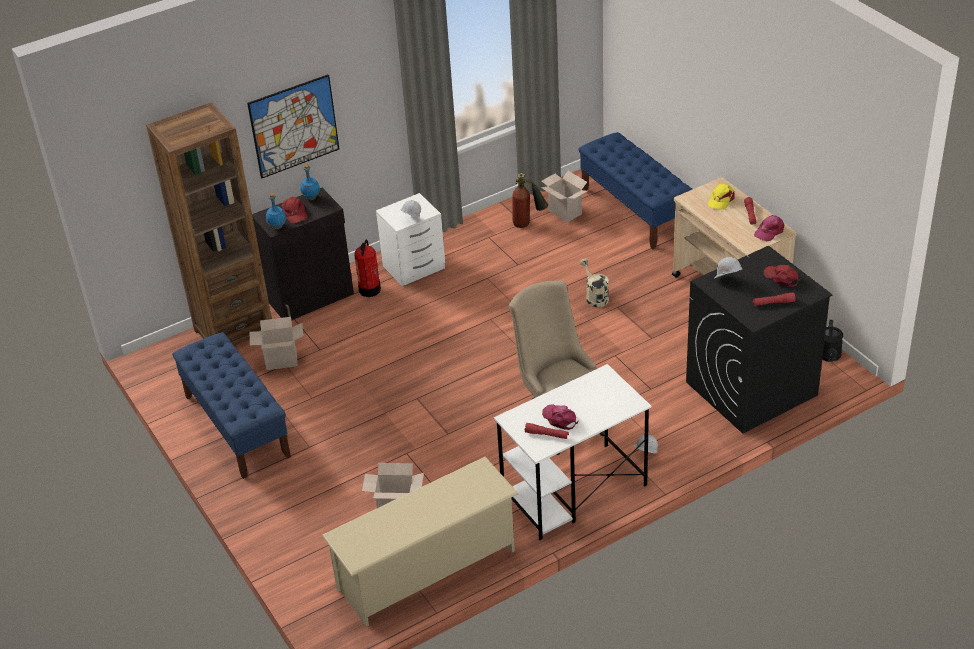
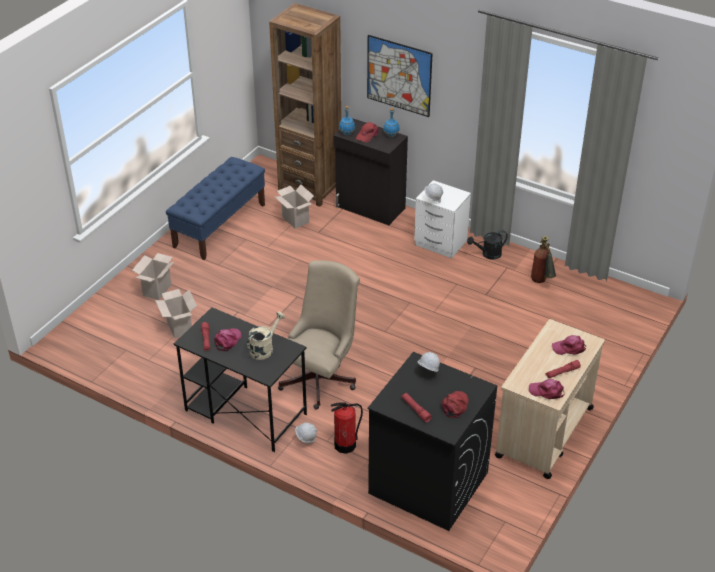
camera: 60 degrees right, 0 degrees up
(370, 290) = (399, 231): fire extinguisher -> fire extinguisher (345, 445)
(427, 570) = (129, 363): beige shoe rack -> none
(563, 212) = (573, 297): cardboard box -> cardboard box (157, 289)
(573, 491) = (244, 412): white desk -> black desk
(595, 296) = (478, 350): beige watering can -> beige watering can (264, 348)
(634, 211) = (610, 338): blue bench -> none
(721, 200) = (569, 348): yellow cap -> pink cap
(829, 357) = (506, 525): black watering can -> black watering can (488, 254)

